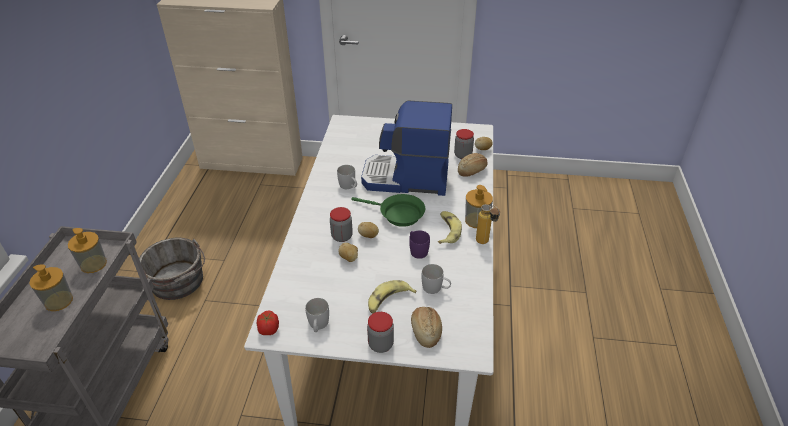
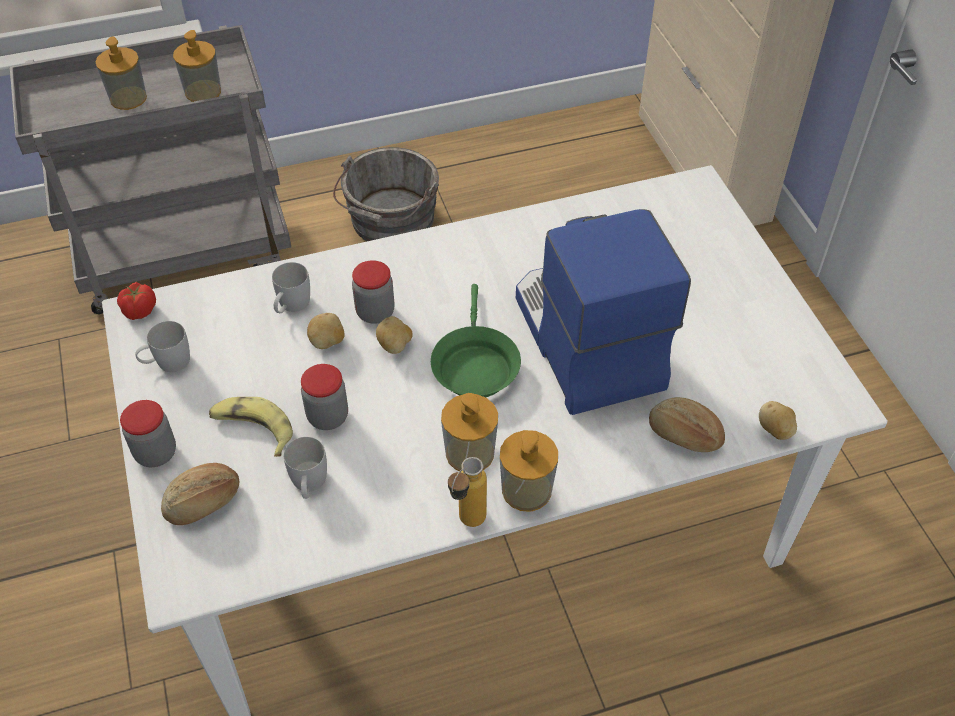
camera: 65 degrees right, 10 degrees up
(349, 186) = (510, 270): white mug -> white mug (291, 306)
(417, 250) = (393, 425): purple mug -> none
(447, 231) = (470, 453): banana -> soap dispenser
(463, 155) = (726, 403): jar -> jar (328, 417)

